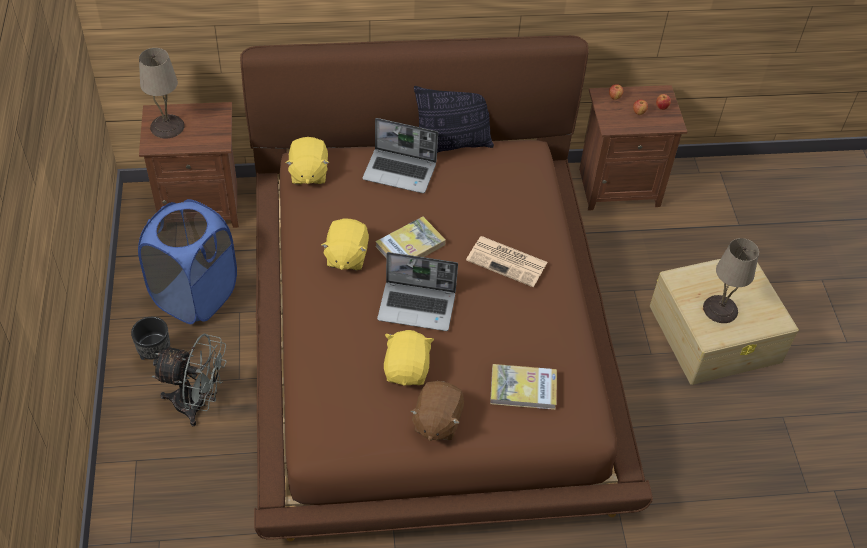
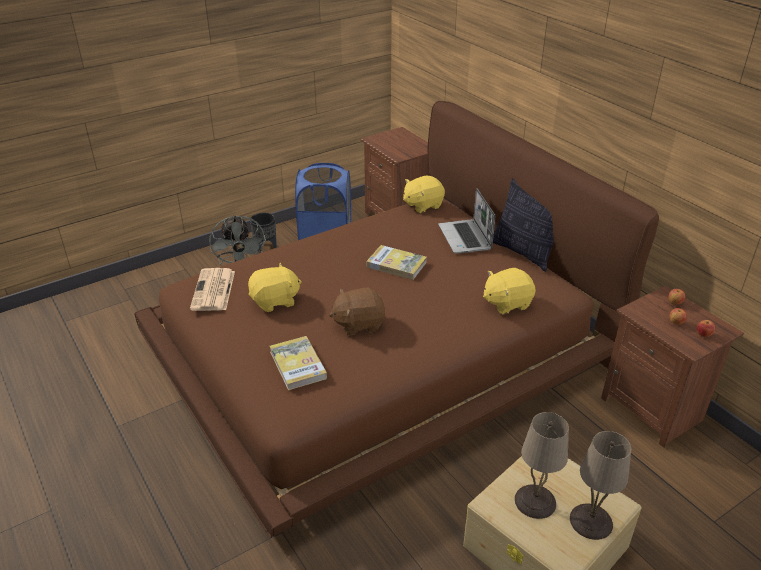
camera: 65 degrees right, 15 degrees down
(167, 126) = (393, 138): beige table lamp -> beige table lamp (592, 521)
(346, 256) = (360, 242): yellow plush toy -> yellow plush toy (506, 303)
(418, 306) = (339, 286): laptop -> none
(436, 421) = (236, 331): brown plush toy -> brown plush toy (358, 323)
(508, 261) = (426, 315): newspaper -> newspaper (213, 291)

